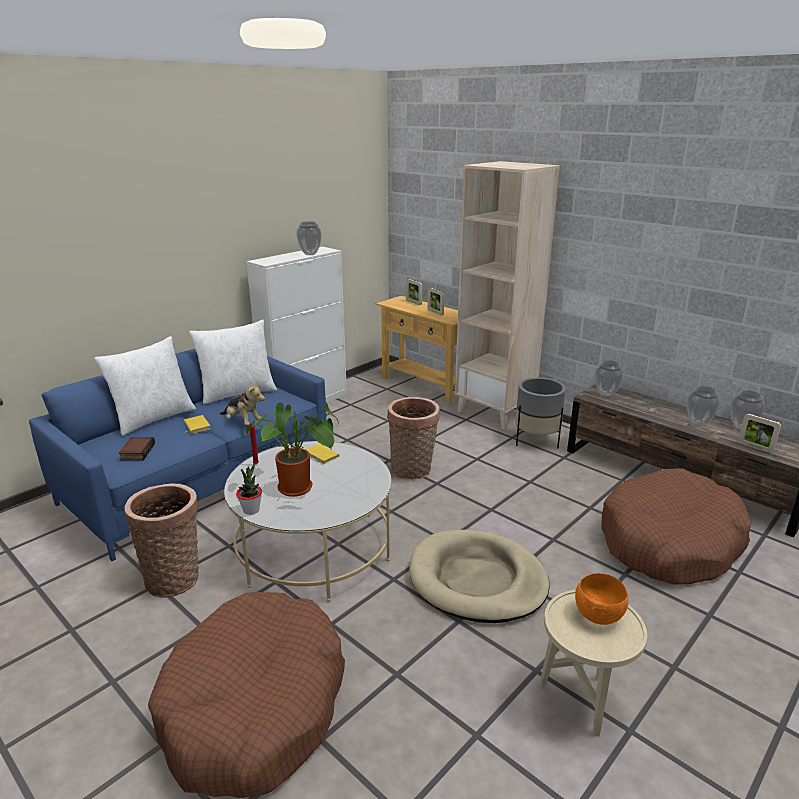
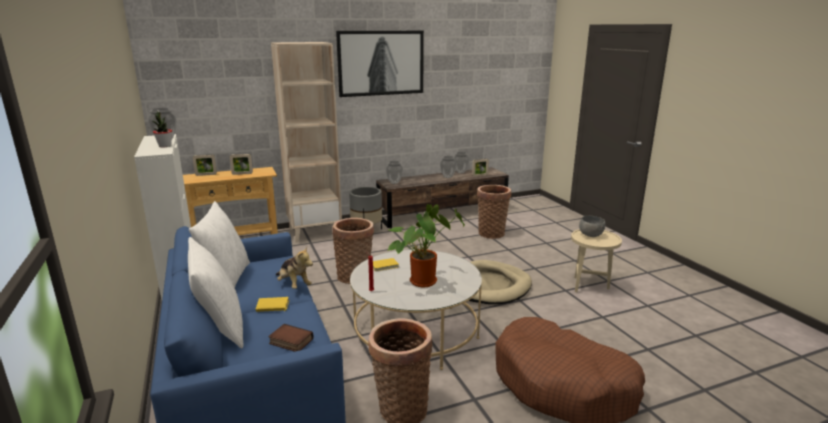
camera: 65 degrees left, 5 degrees down
(243, 422) = (294, 285): plush toy -> plush toy turned 75 degrees clockwise
(251, 510) = (440, 301): potted plant -> potted plant (165, 146)
(599, 616) = (591, 235): orange bowl -> grey bowl
(640, 206) = (381, 63): none -> picture
(669, 542) = (491, 233): brown dog bed -> basket

